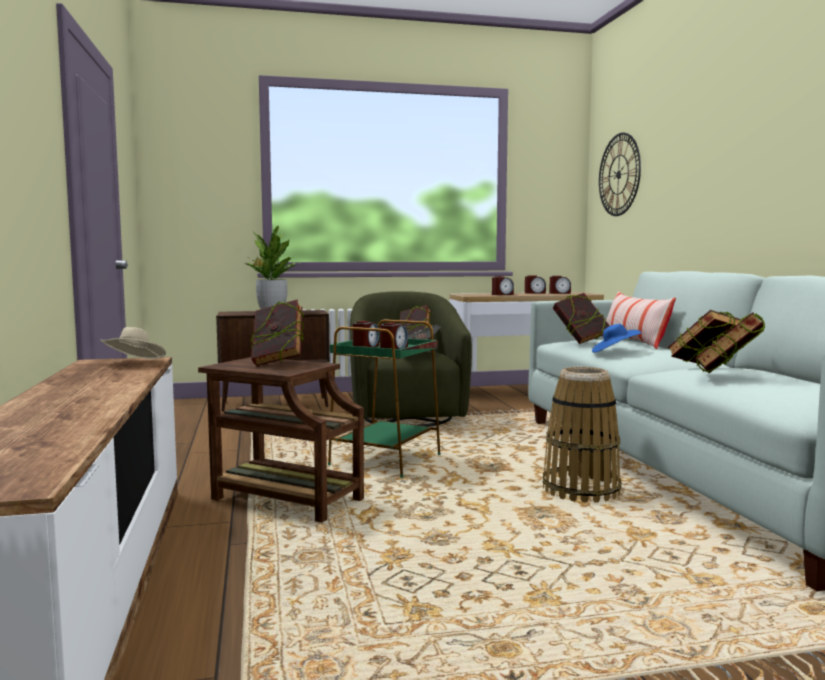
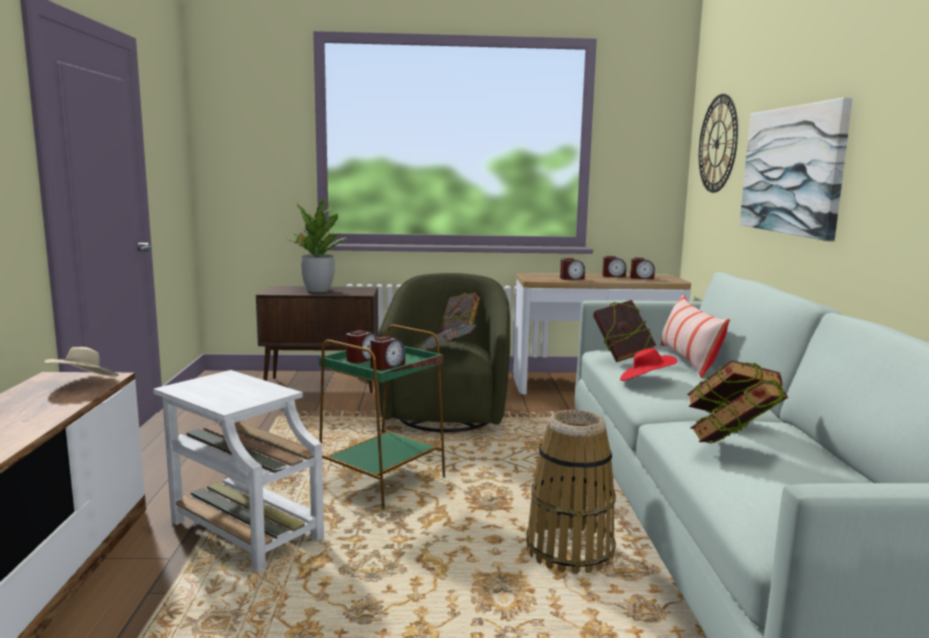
camera: 10 degrees right, 5 degrees up
(278, 363) = (239, 387): book -> none
(284, 499) = (243, 529): brown side table -> white side table
(614, 352) = (646, 381): blue hat -> red hat
(700, 183) = (791, 170): none -> picture

